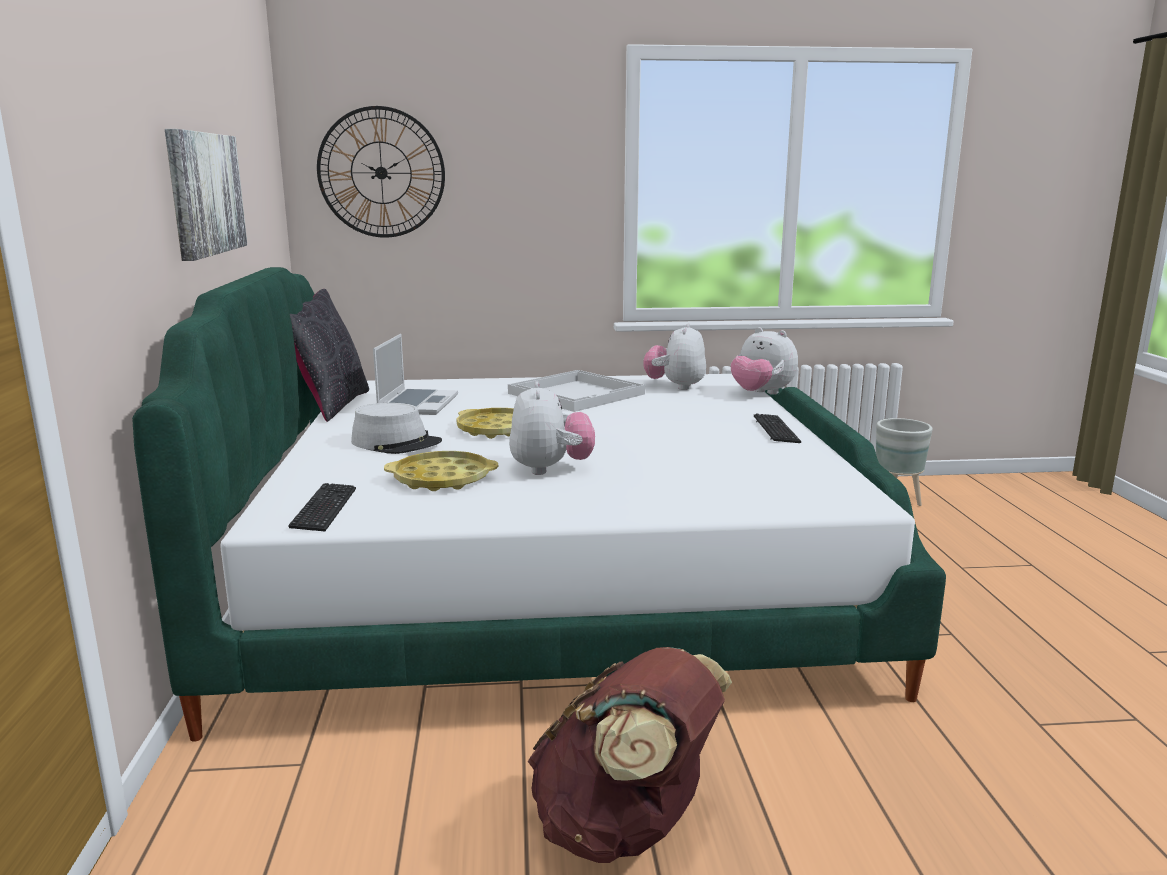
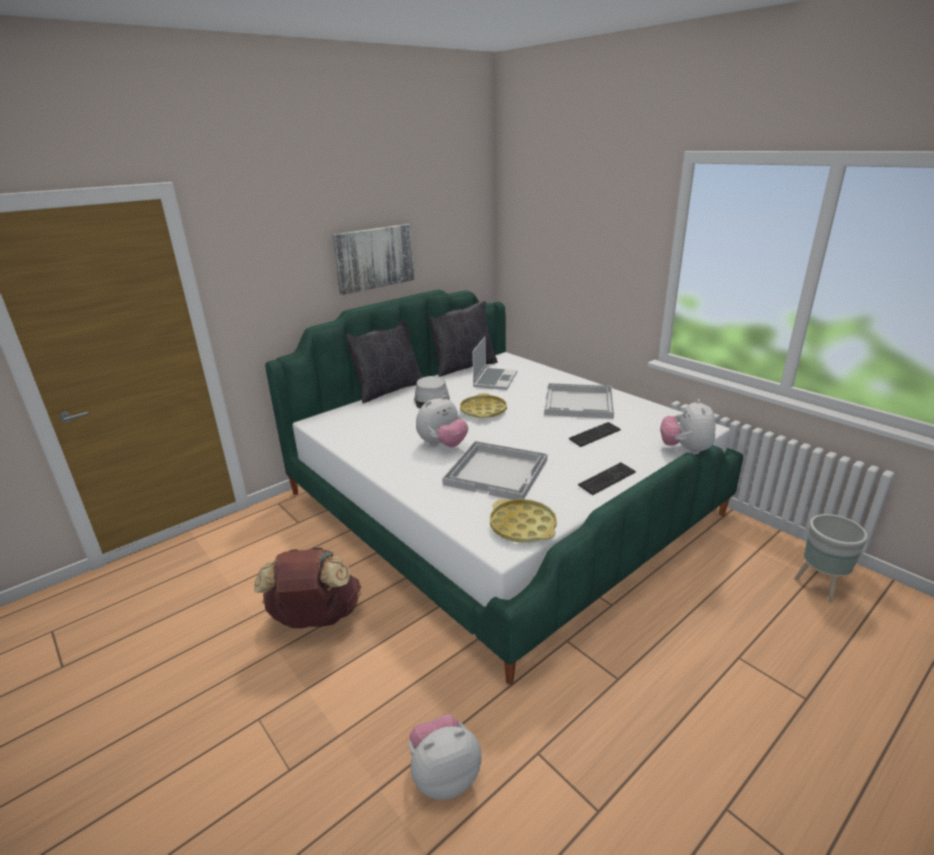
camera: 55 degrees right, 10 degrees up
(285, 454) = (388, 389): none -> black pillow
(324, 509) = (338, 424): keyboard -> keyboard (594, 435)
(381, 173) = (536, 233): wall clock -> none
(417, 404) = (494, 379): laptop -> laptop turned 45 degrees counterclockwise
(442, 479) = (398, 429): yellow tray -> yellow tray (522, 526)
(675, 386) = (647, 420): plush toy -> plush toy (444, 775)
(679, 463) = (497, 472): none -> white tray

